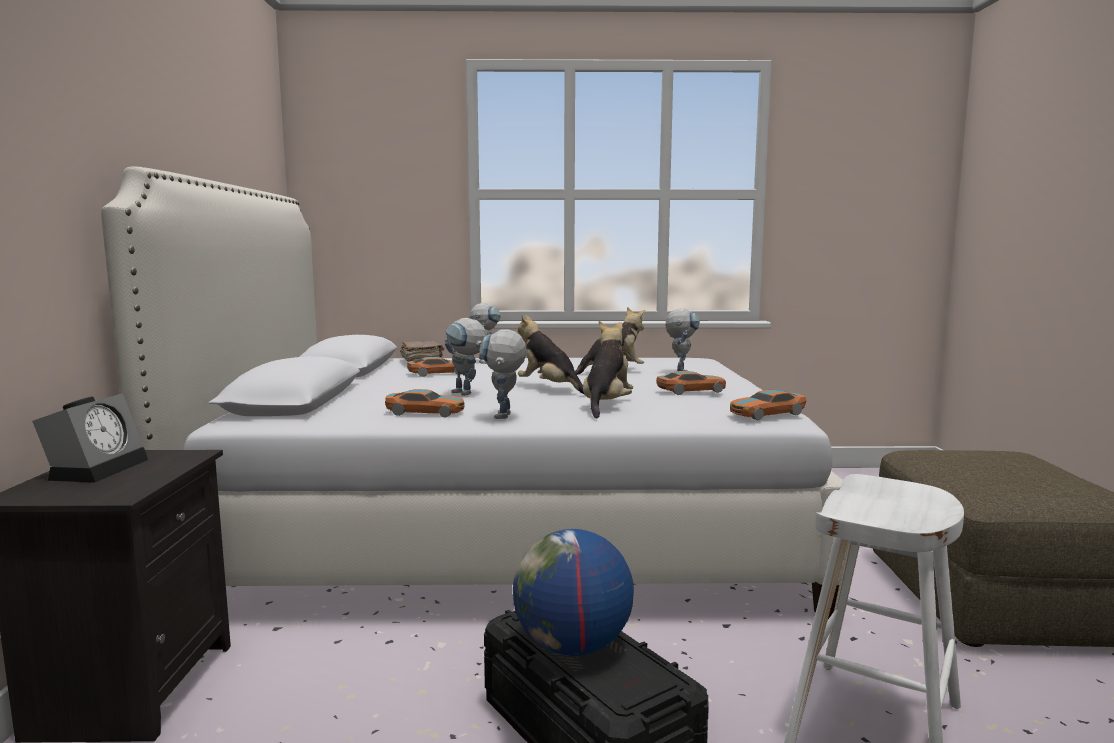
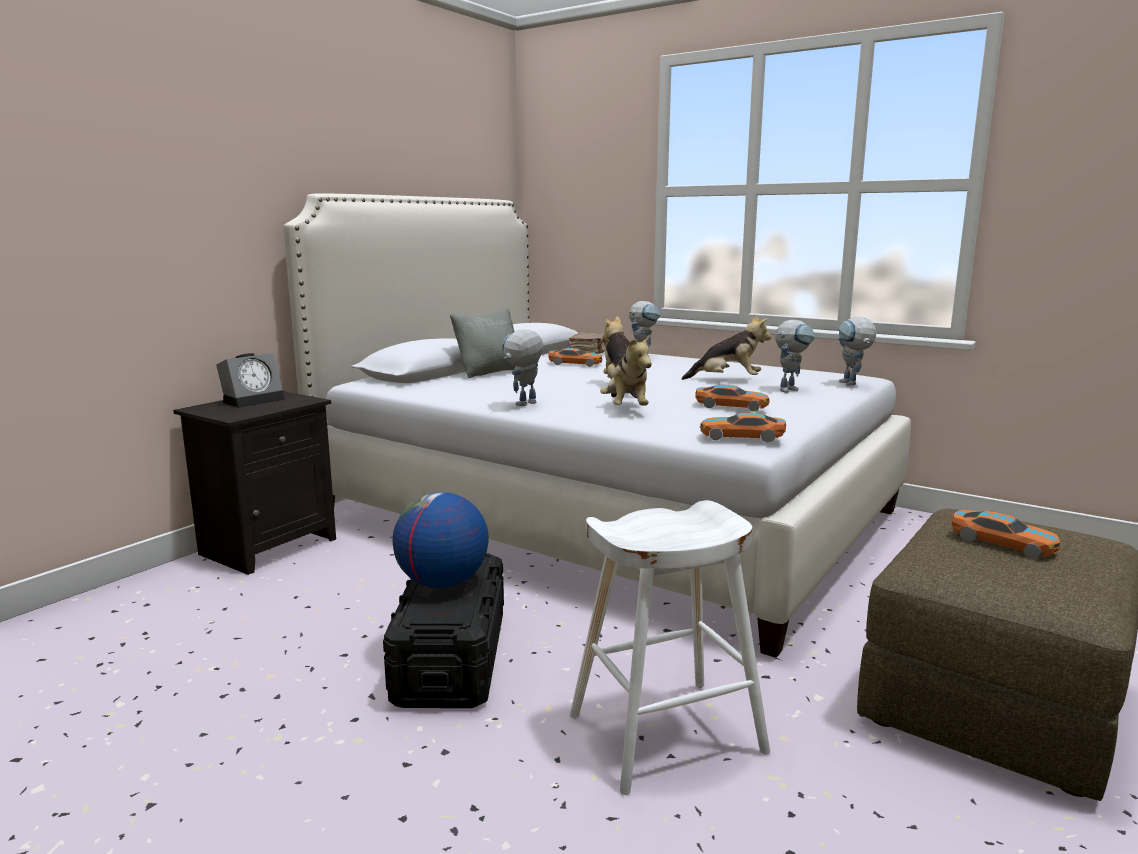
camera: 35 degrees right, 5 degrees up
(372, 392) = (490, 372): none -> grey pillow
(425, 412) = (483, 393): toy car -> toy car (1003, 543)
(467, 394) = (548, 383): toy robot -> toy robot (852, 384)
(606, 405) = (626, 408): plush toy -> plush toy turned 120 degrees clockwise

